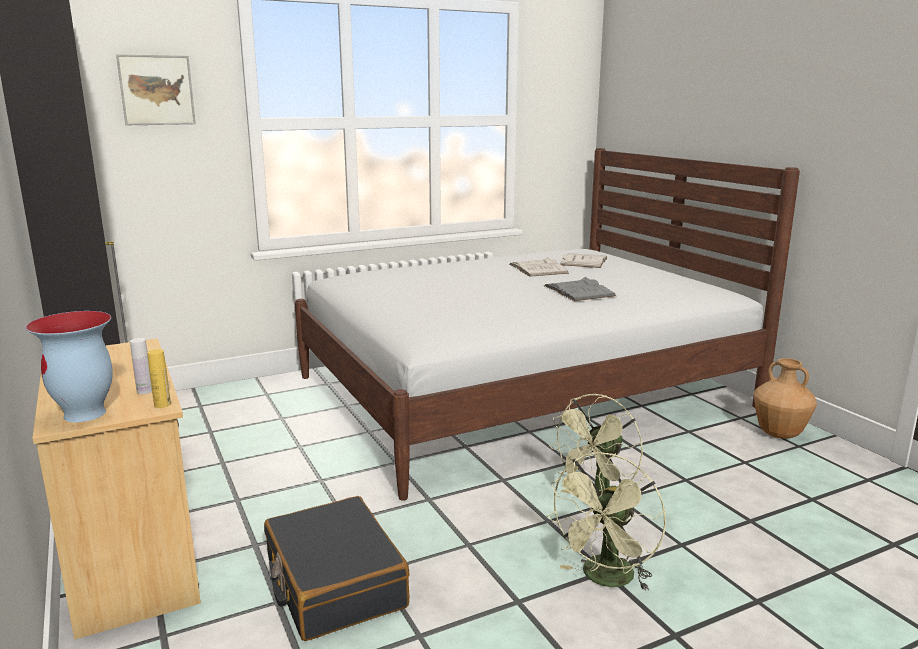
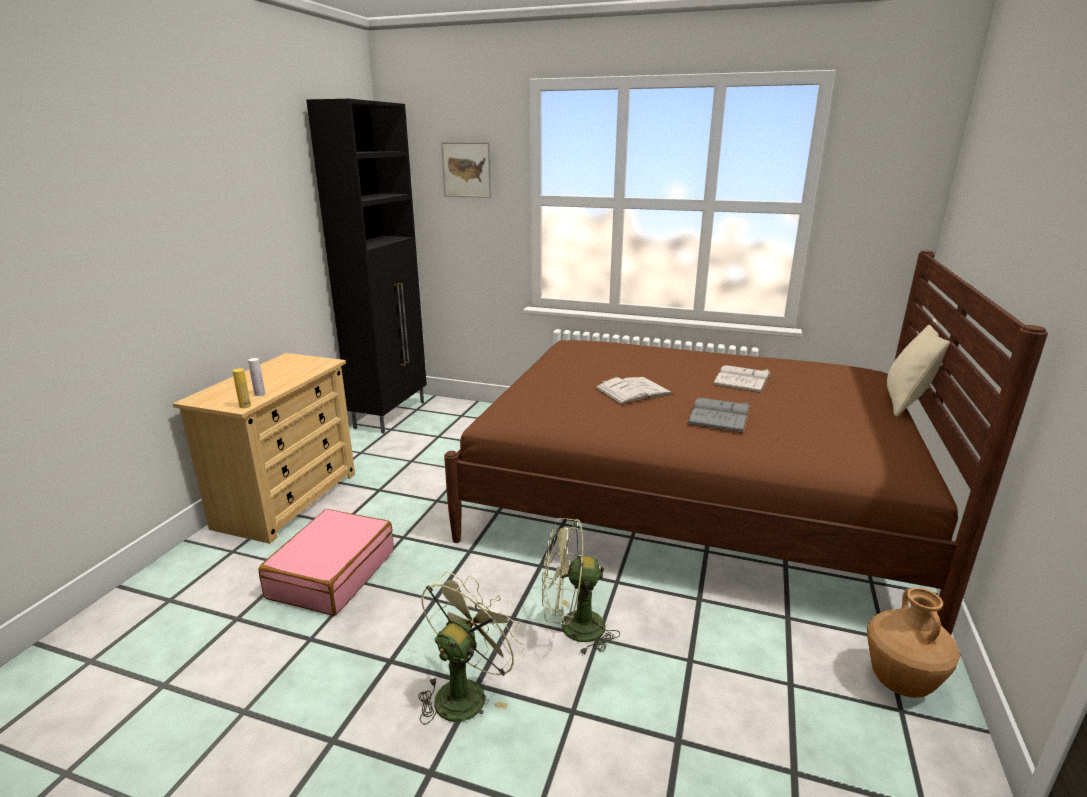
camera: 45 degrees right, 5 degrees up
(85, 414) = (212, 398): vase -> none
(334, 583) = (332, 574): black suitcase -> pink suitcase
(521, 392) = (689, 498): white bed -> brown bed
(584, 261) = (815, 384): white book -> white book (633, 391)
(605, 579) = (466, 691): green fan -> green fan turned 135 degrees clockwise
(643, 261) = (905, 403): none -> beige pillow

